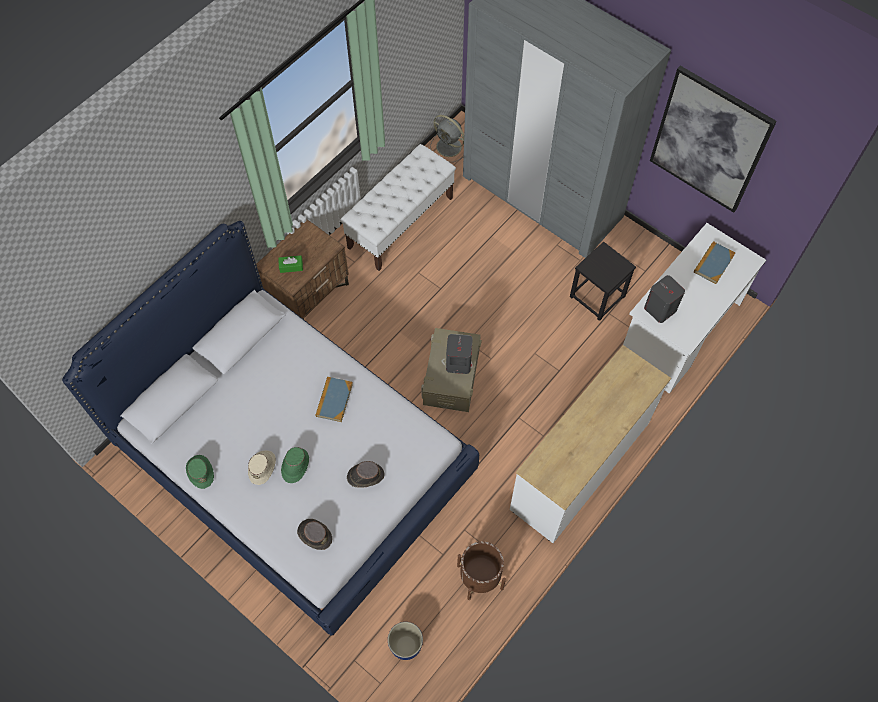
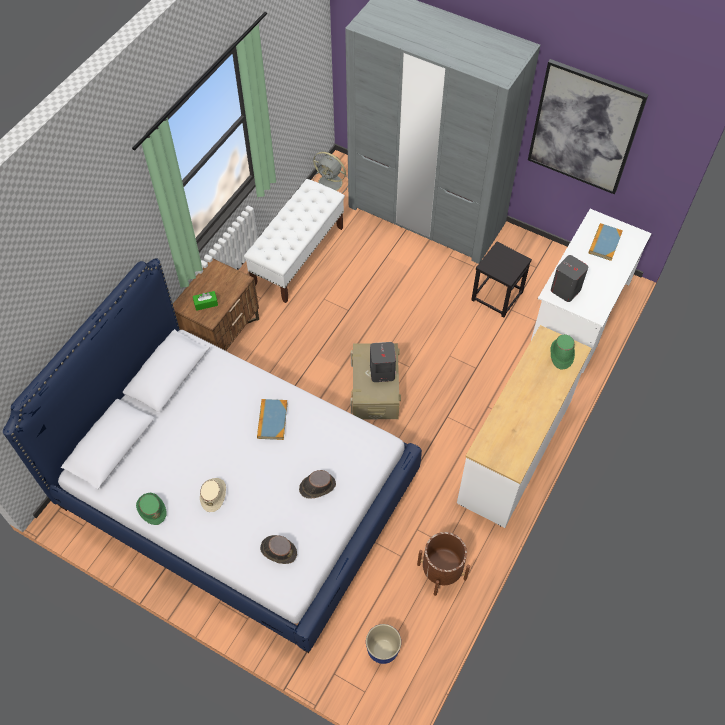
camera: 10 degrees left, 5 degrees down
(295, 466) = (246, 488): green hat -> green hat (561, 354)

